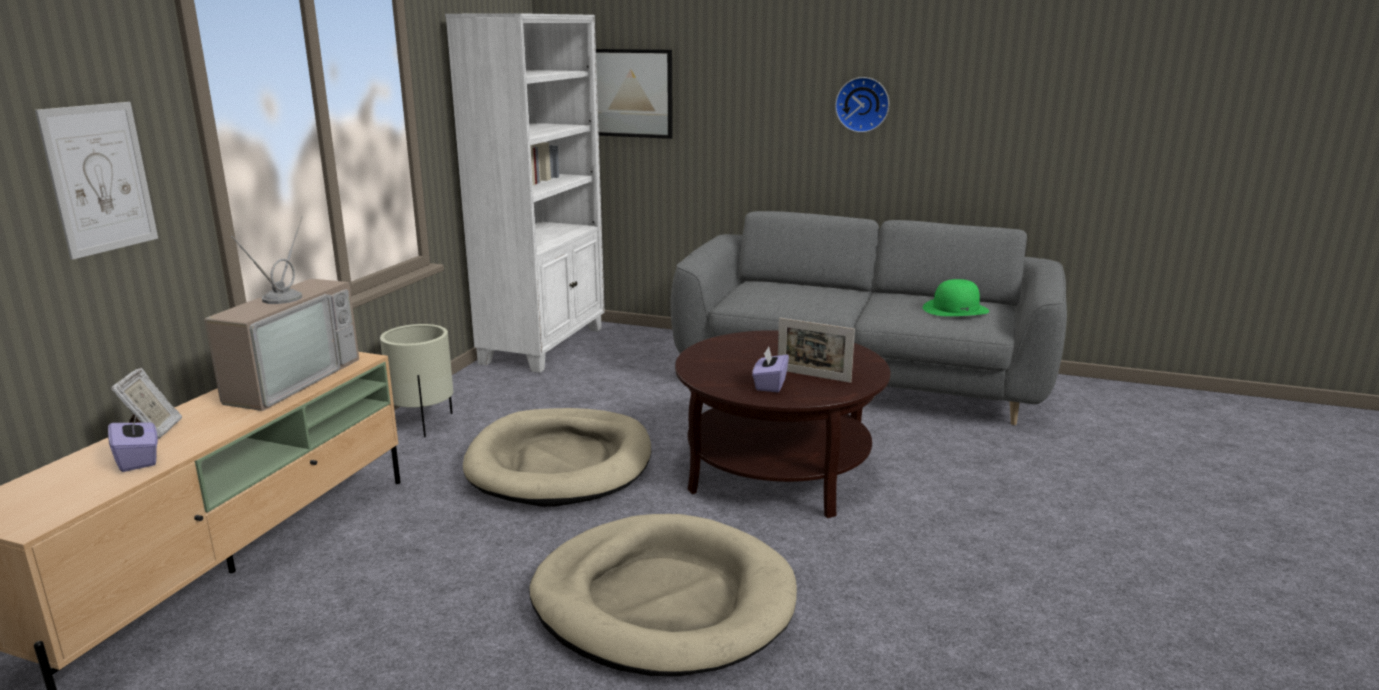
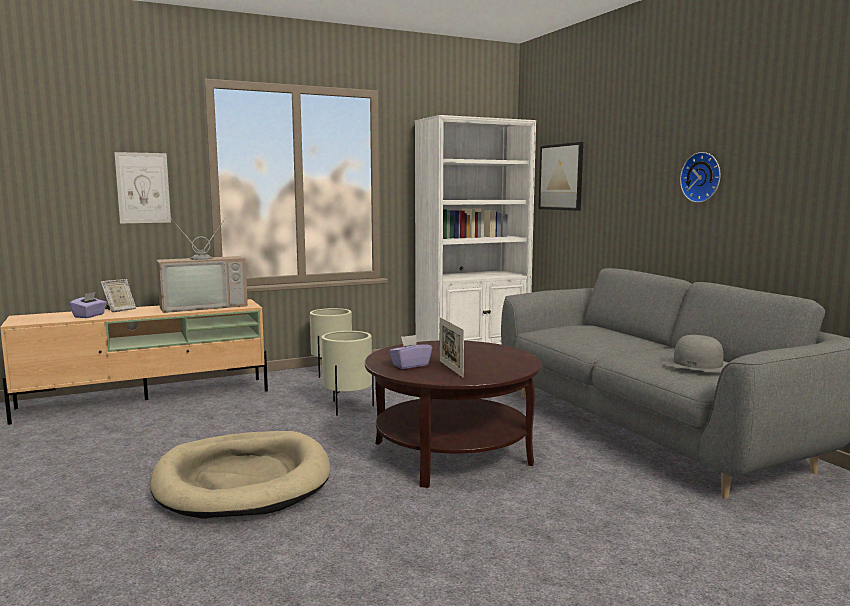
camera: 45 degrees right, 10 degrees down
(560, 463) = (348, 407): beige dog bed -> beige planter
(955, 309) = (698, 365): green hat -> grey hat

